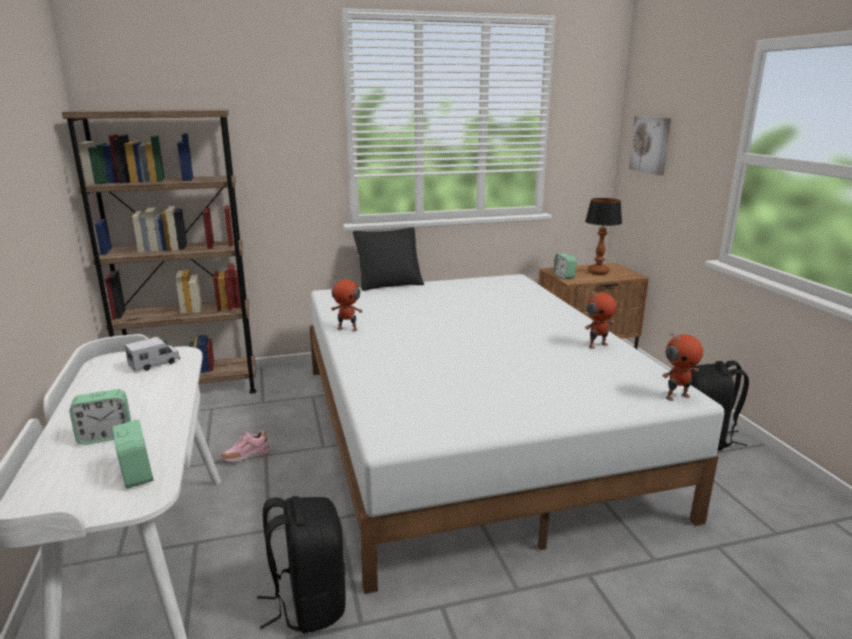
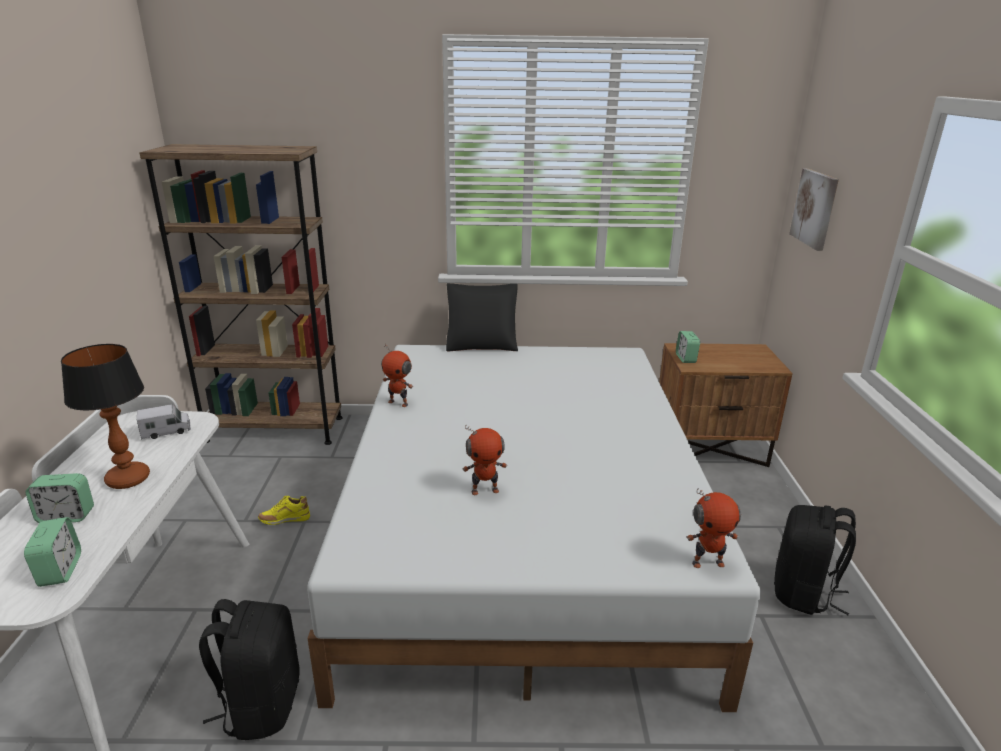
camera: 15 degrees right, 5 degrees up
(246, 457) = (285, 520): pink shoe -> yellow shoe
(597, 345) = (660, 468): toy robot -> toy robot (485, 490)
(598, 272) = (732, 357): table lamp -> table lamp (129, 478)

